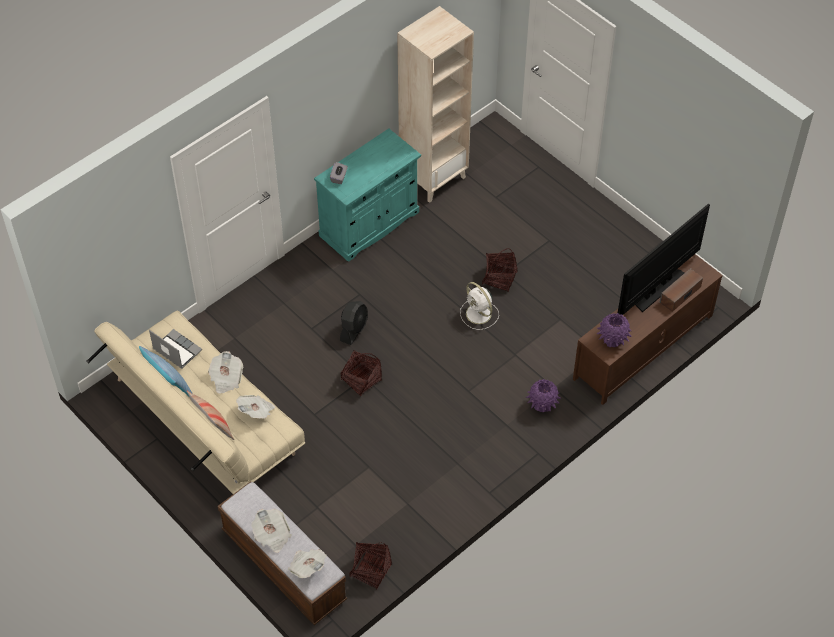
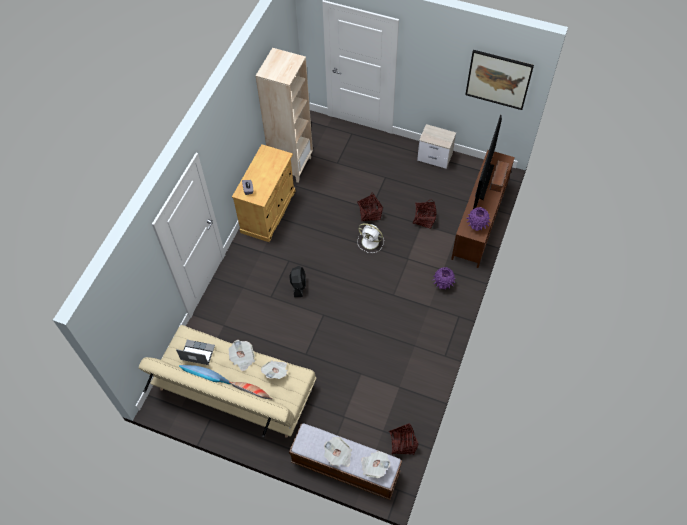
camera: 25 degrees left, 5 degrees up
(361, 380) = (322, 317): basket -> basket (424, 219)
(369, 224) = (268, 212): turquoise cabinet -> beige cabinet
(634, 241) = (435, 157): none -> nightstand
(723, 154) = (498, 79): none -> picture

